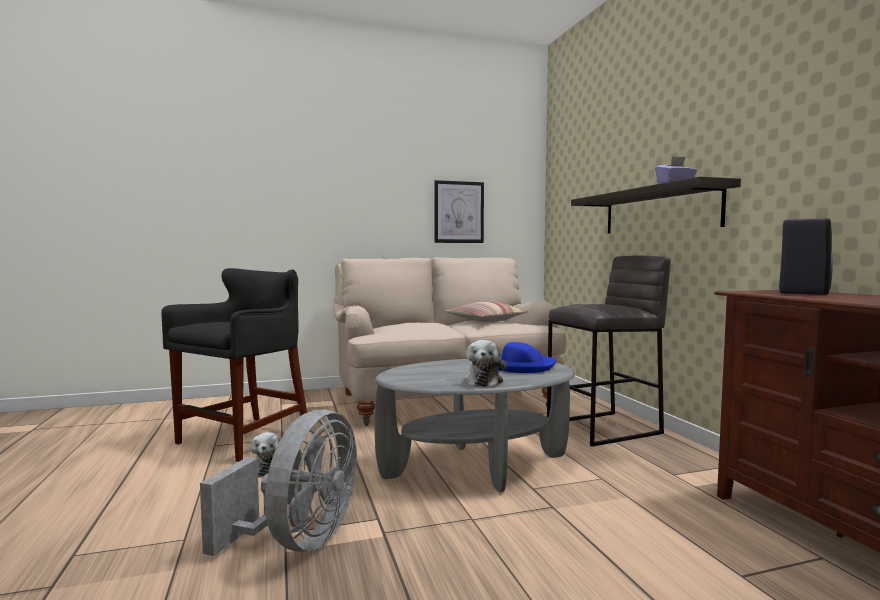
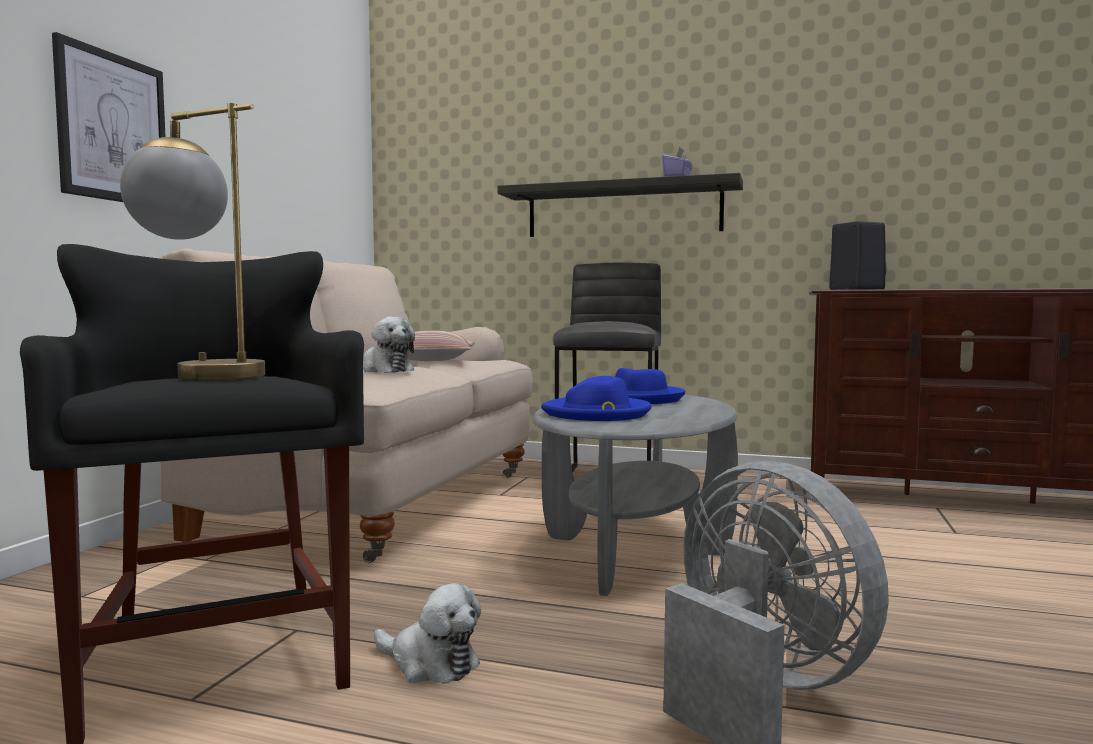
camera: 55 degrees left, 0 degrees up
(223, 322) = (199, 375): none -> table lamp
(438, 369) = (597, 413): none -> blue hat
(459, 212) = (286, 185): picture -> picture (112, 128)
(483, 381) = (691, 412): plush toy -> plush toy (384, 370)

